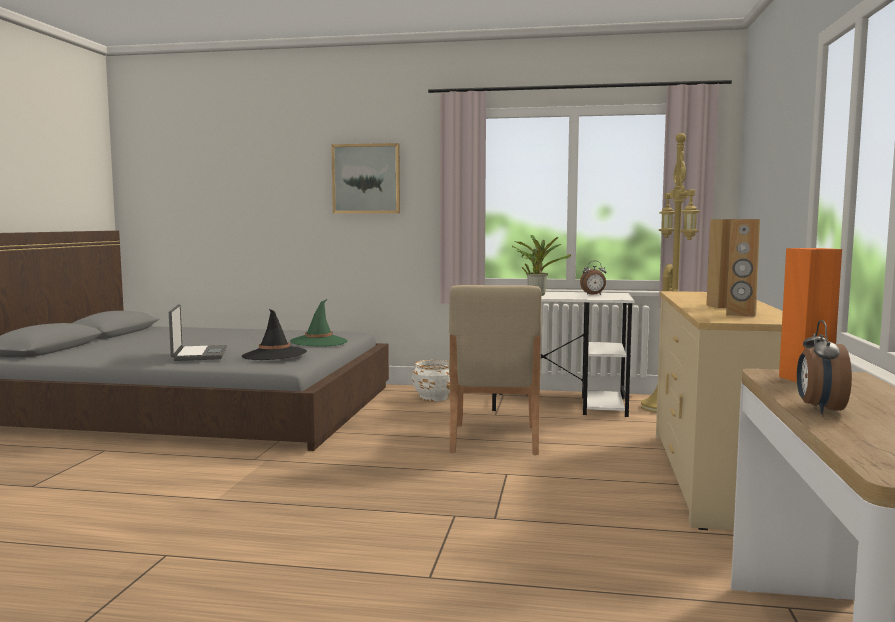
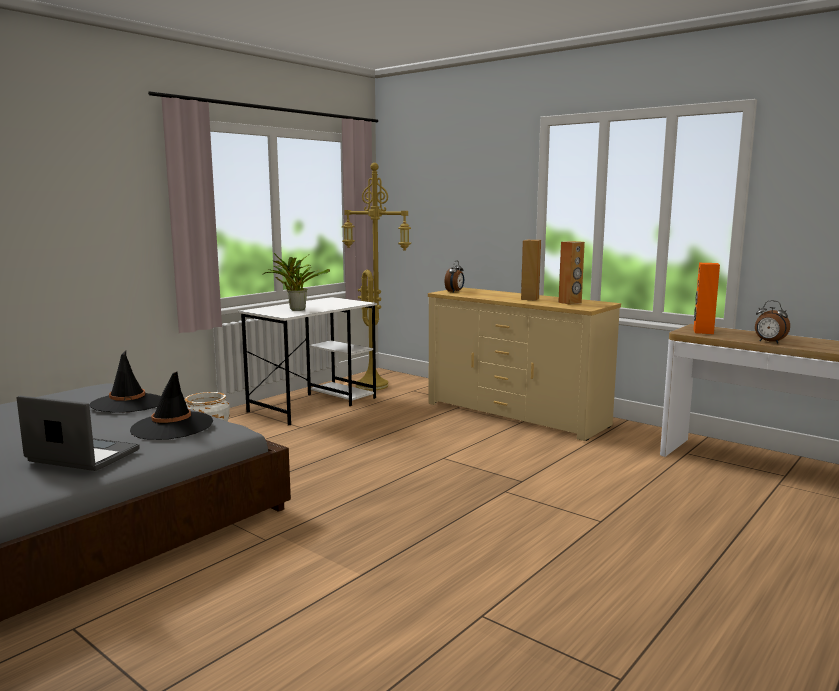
camera: 60 degrees left, 5 degrees up
(319, 342) = (128, 404): green hat -> black hat
(366, 179) = (69, 193): picture -> none
(493, 439) = (362, 442): beige chair -> none
(593, 295) = (327, 302): alarm clock -> alarm clock (455, 292)

